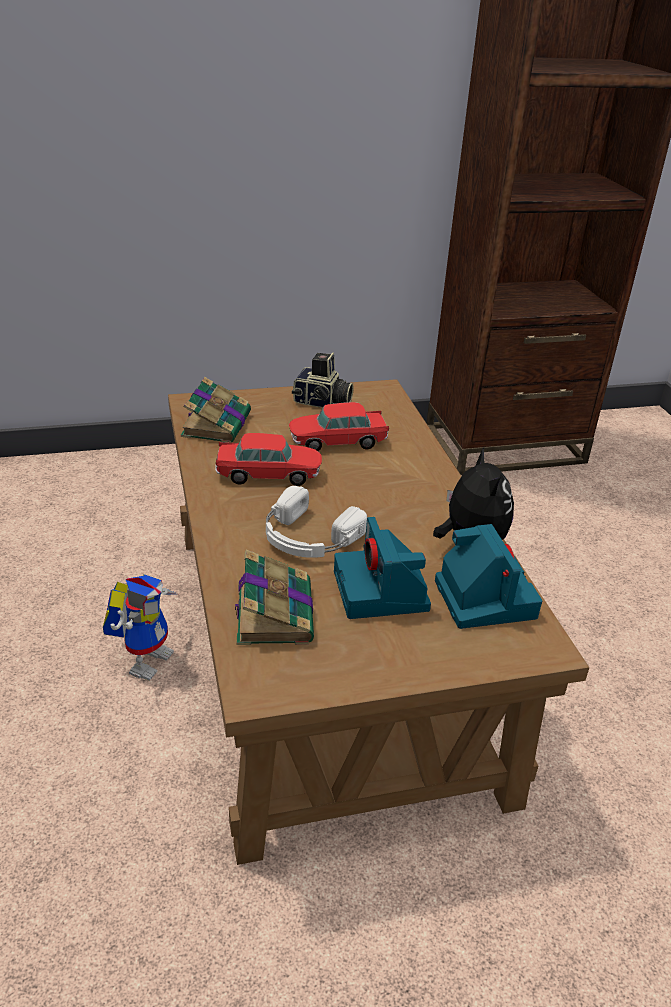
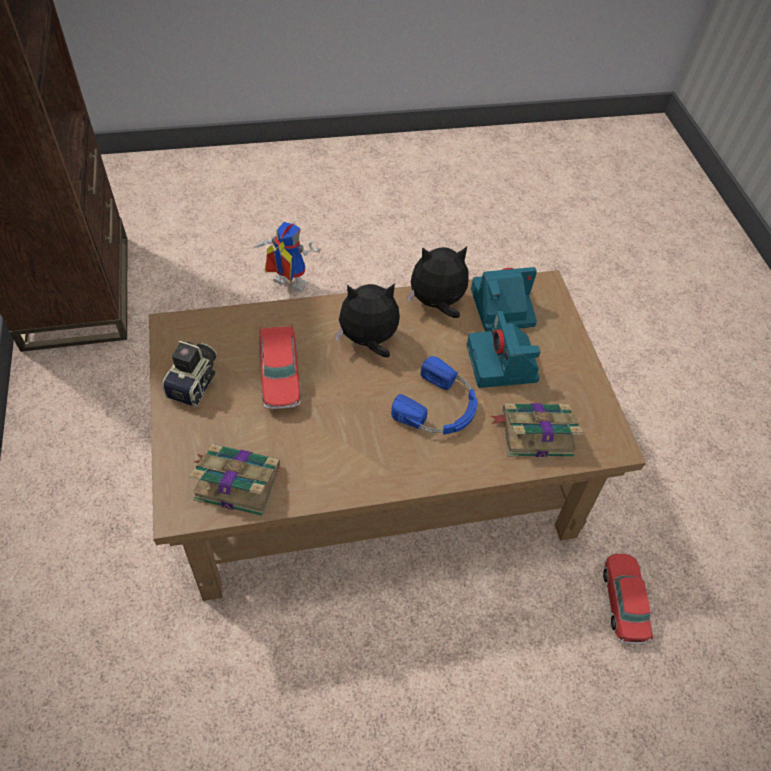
camera: 90 degrees left, 20 degrees up
(147, 658) = (384, 620): toy robot -> toy robot (285, 285)
(268, 474) = (340, 434): toy car -> toy car (623, 601)
(307, 537) = (439, 407): white headphones -> blue headphones
(382, 592) = (502, 364): camera -> camera turned 90 degrees clockwise
(395, 491) = (368, 340): none -> plush toy

